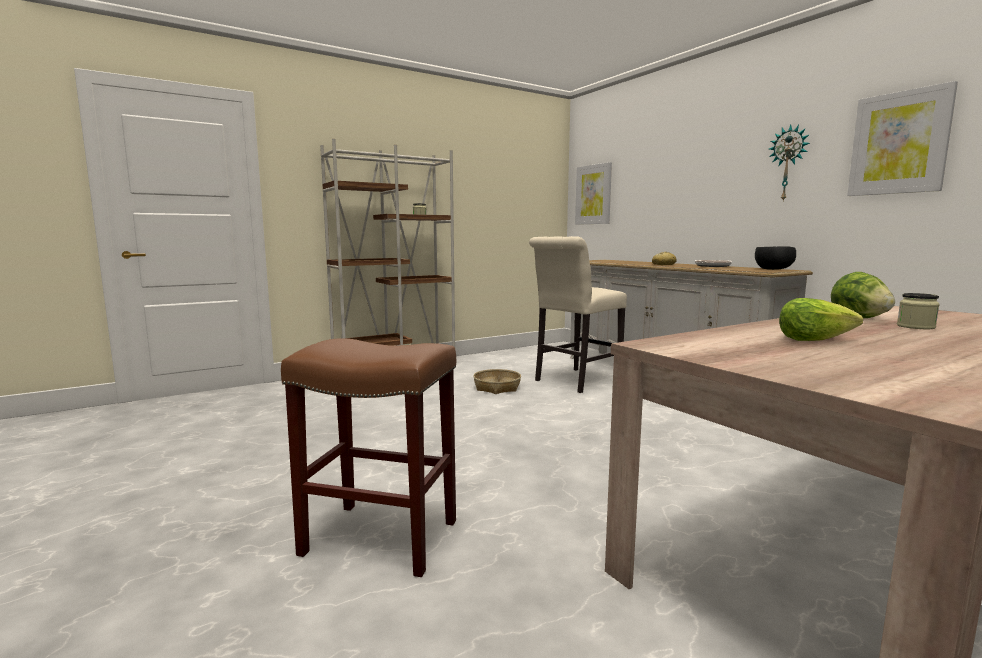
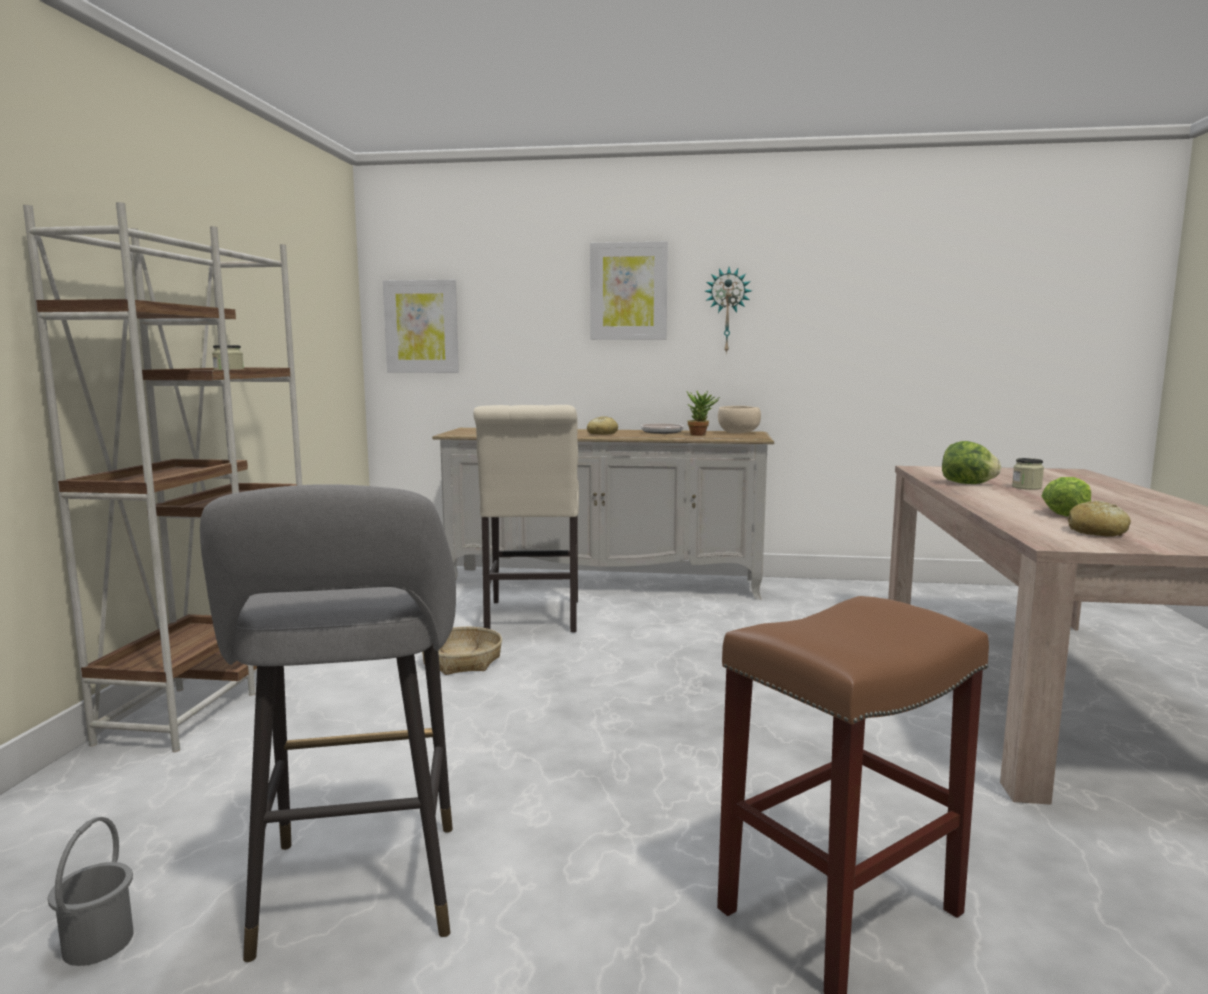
camera: 50 degrees left, 0 degrees up
(227, 420) = (97, 943): none -> grey bucket
(285, 440) = (358, 896): none -> grey stool
(730, 268) = (701, 434): none -> potted plant
(746, 349) = (1097, 532): none -> bread
(774, 269) = (739, 433): black bowl -> beige bowl
(899, 143) = (837, 302): picture -> picture (628, 291)

